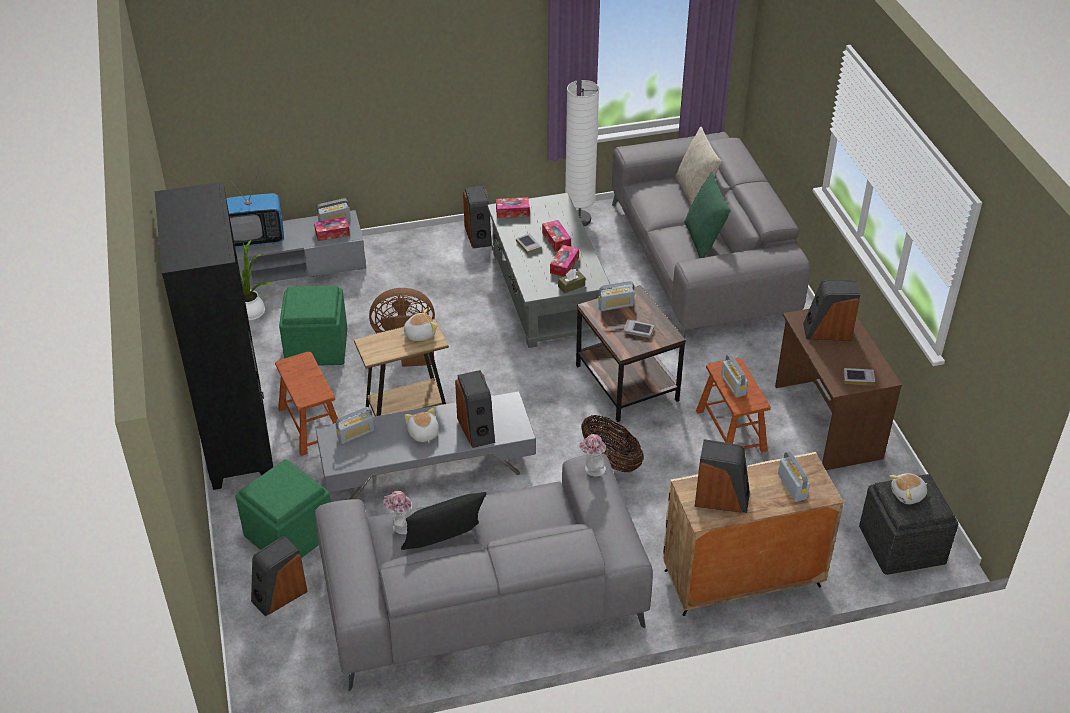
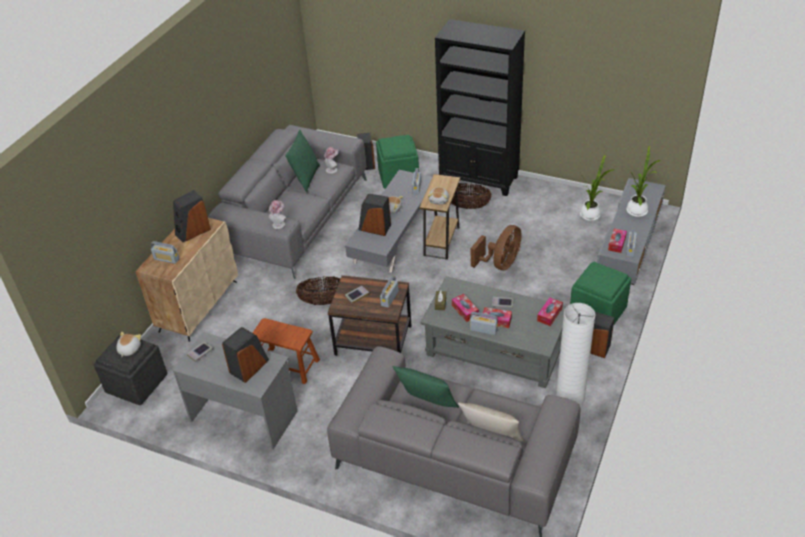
camera: 130 degrees right, 0 degrees up
(254, 239) = (637, 210): television -> potted plant
(312, 424) = (467, 206): brown stool -> basket
(317, 347) = (532, 229): green ottoman -> green ottoman (597, 311)
(445, 546) = (305, 177): black pillow -> green pillow
(733, 385) = (283, 331): radio -> radio (483, 330)
(826, 422) = (244, 415): brown desk -> grey desk

